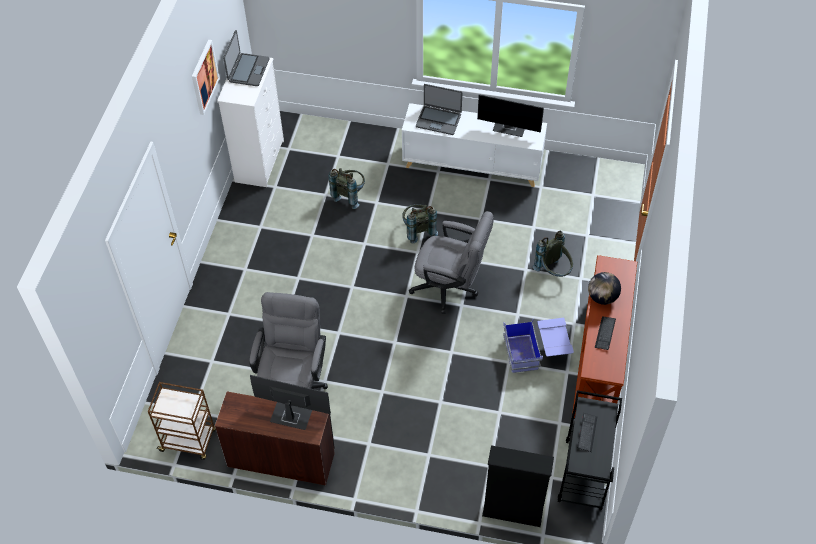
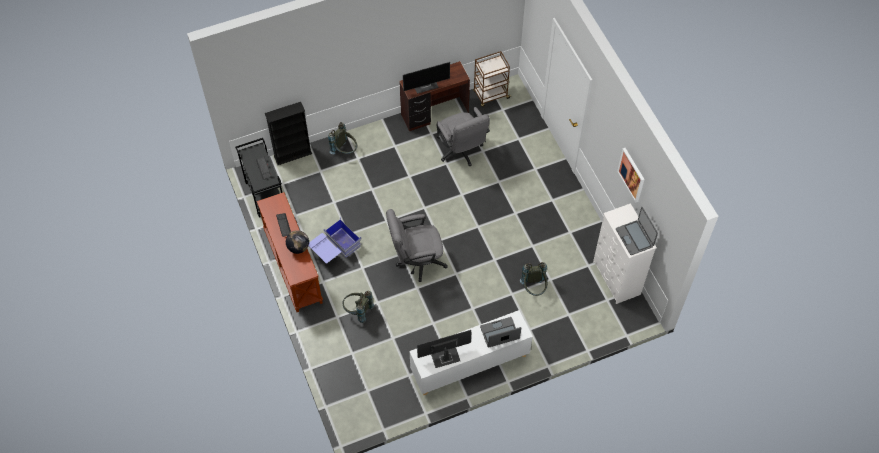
camera: 145 degrees right, 5 degrees up
(418, 230) = (468, 289): grey backpack -> grey backpack (345, 151)

